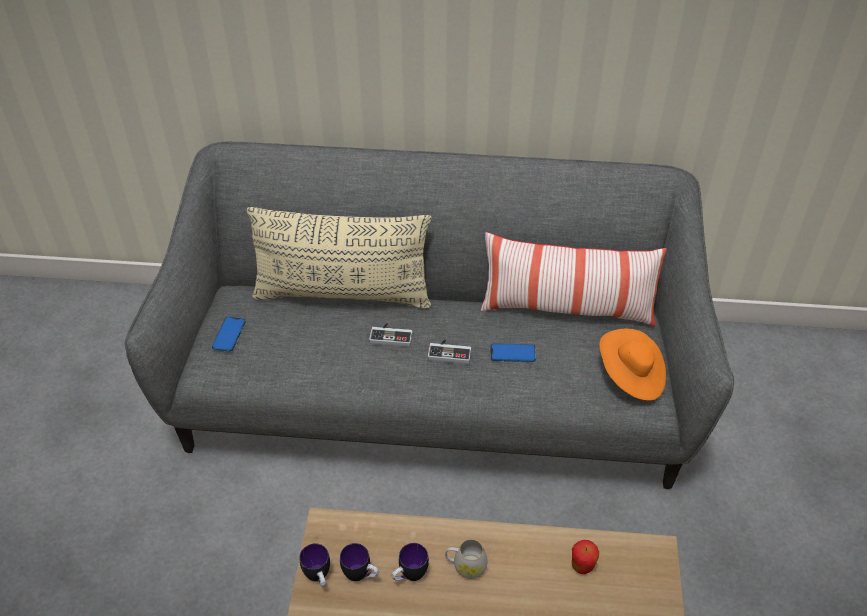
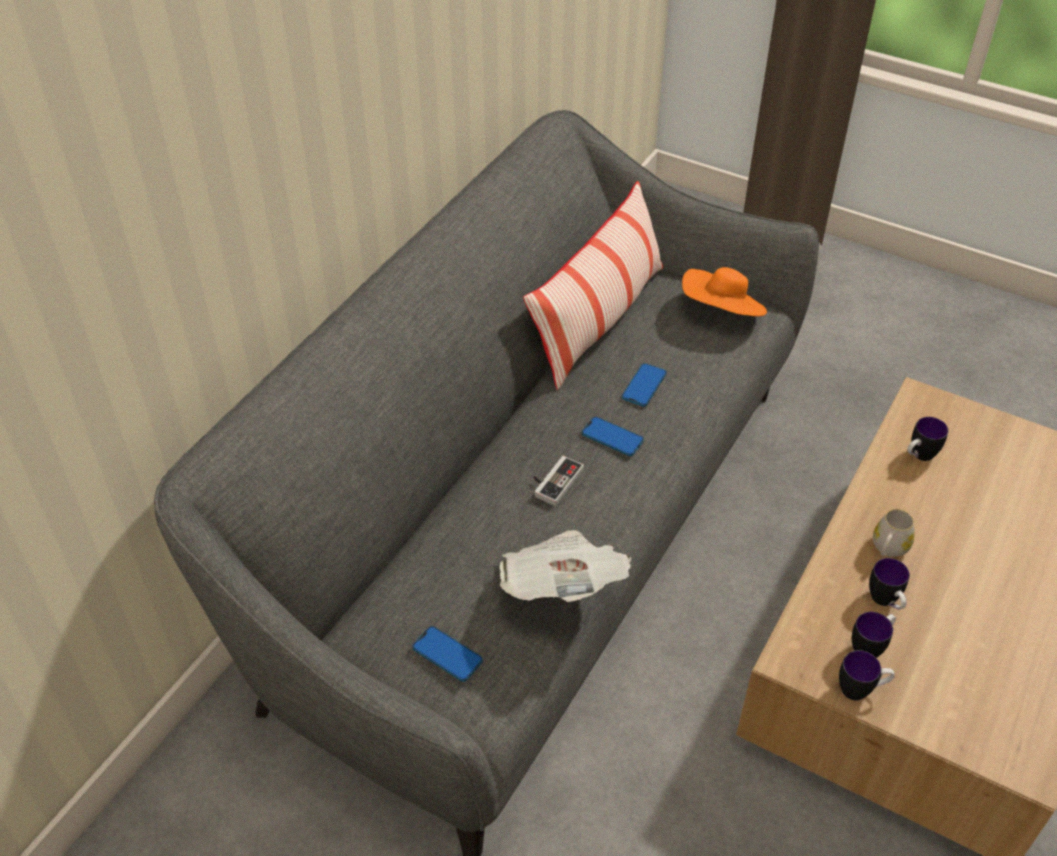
camera: 65 degrees left, 0 degrees up
(304, 369) = (562, 587): none -> newspaper
(343, 294) = (445, 507): beige pillow -> none
(450, 352) = (612, 437): game controller -> phone
(582, 566) = (918, 456): apple -> mug

